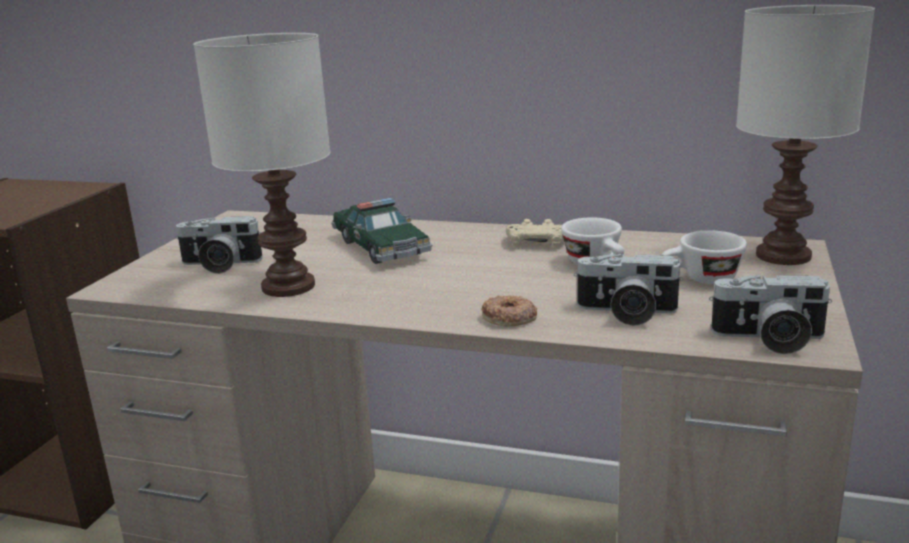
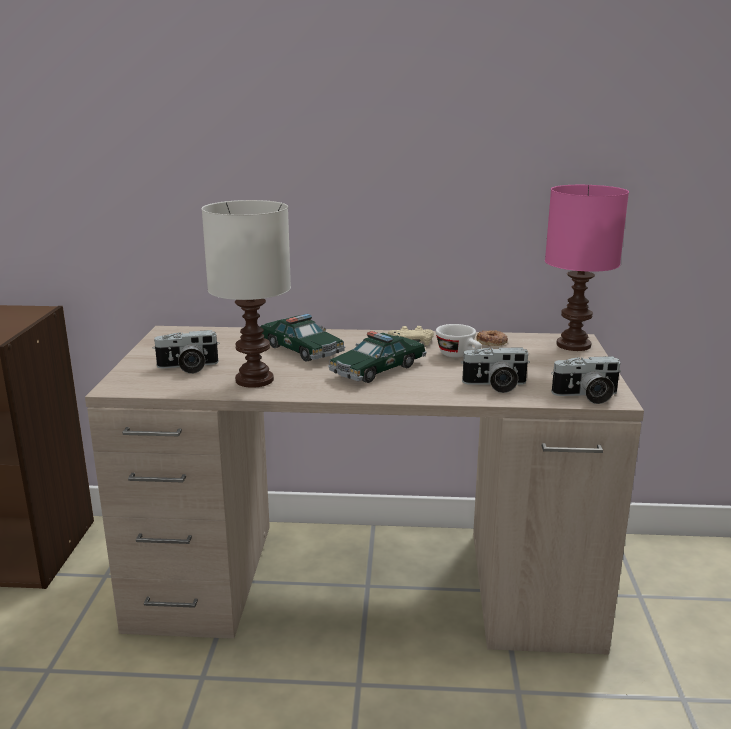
camera: 15 degrees left, 0 degrees up
(465, 279) = (378, 369): none -> toy car
(509, 317) = (423, 392): donut -> donut (491, 342)
(701, 279) = (530, 362): white cup -> none
(781, 255) = (572, 345): white table lamp -> pink table lamp

